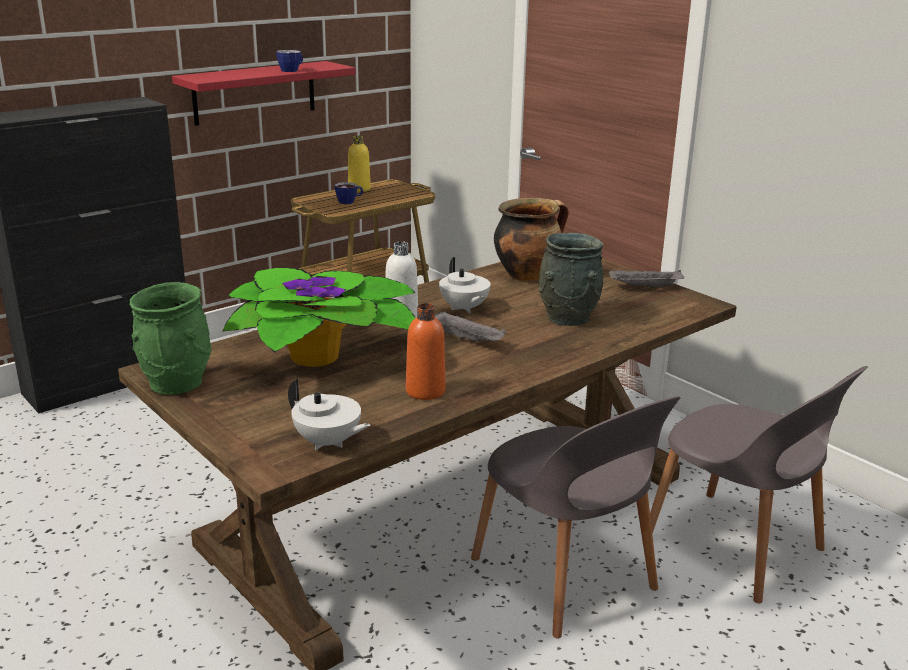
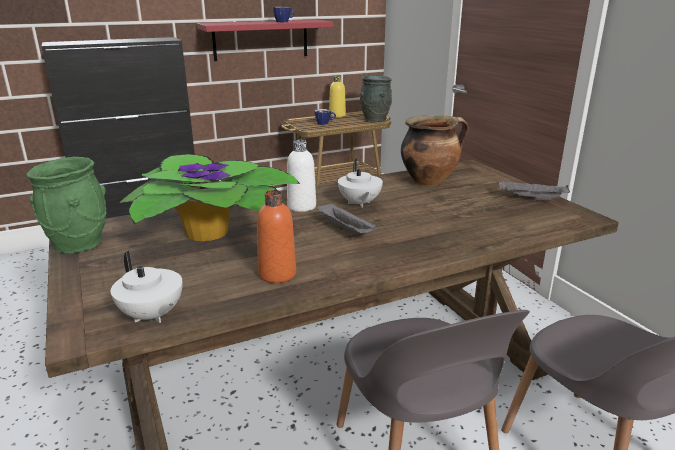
camera: 15 degrees right, 0 degrees up
(568, 318) = (448, 219): grey vase -> grey vase (375, 119)

